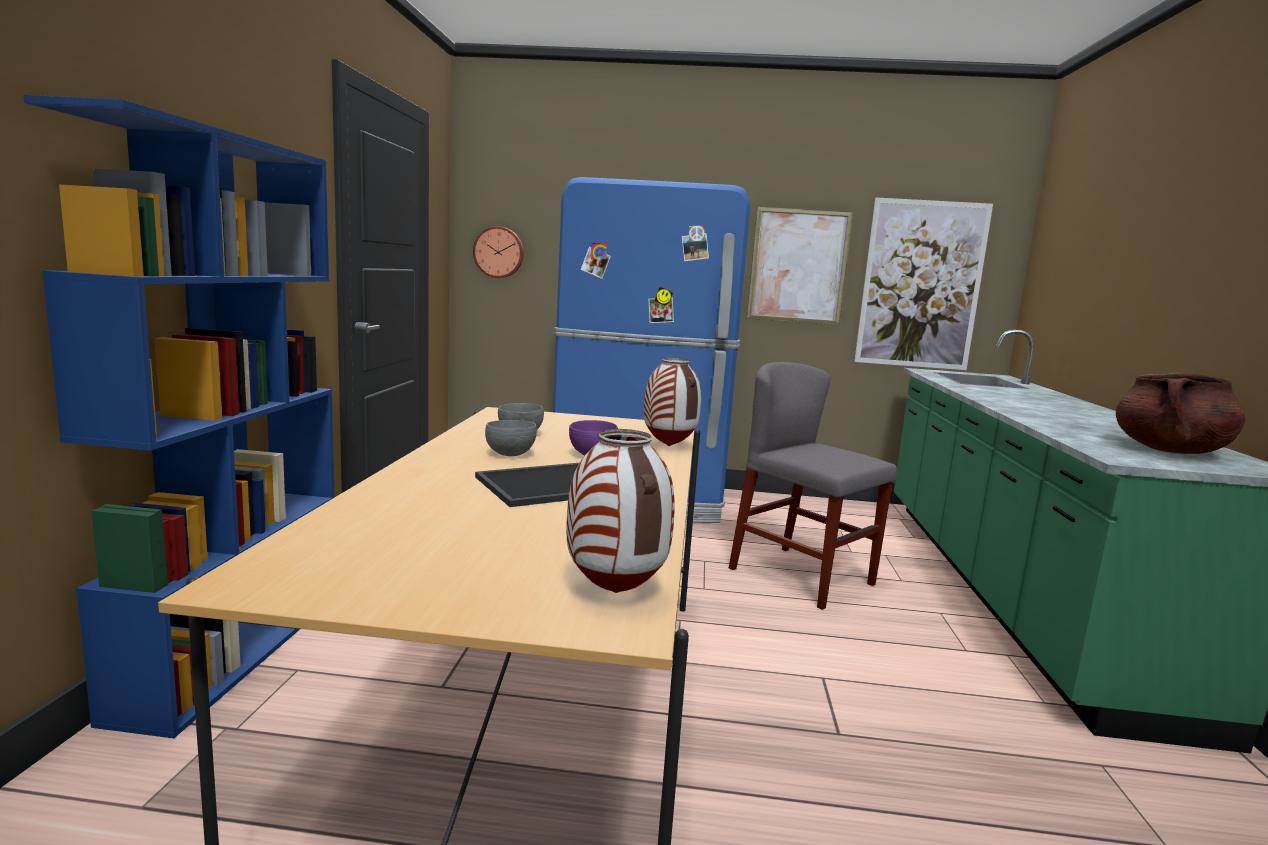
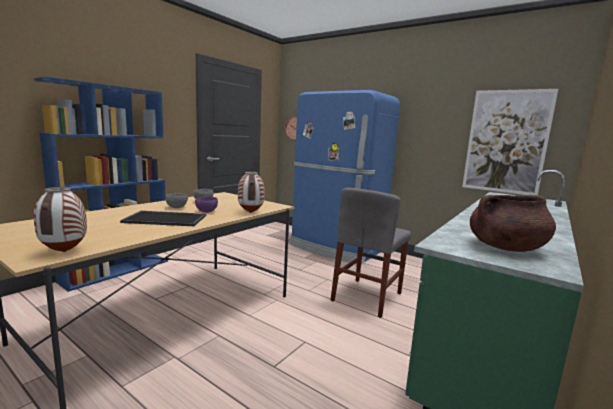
camera: 30 degrees right, 0 degrees up
(798, 266) = (430, 132): picture -> none
(801, 576) = (367, 296): grey chair -> grey chair turned 135 degrees counterclockwise

